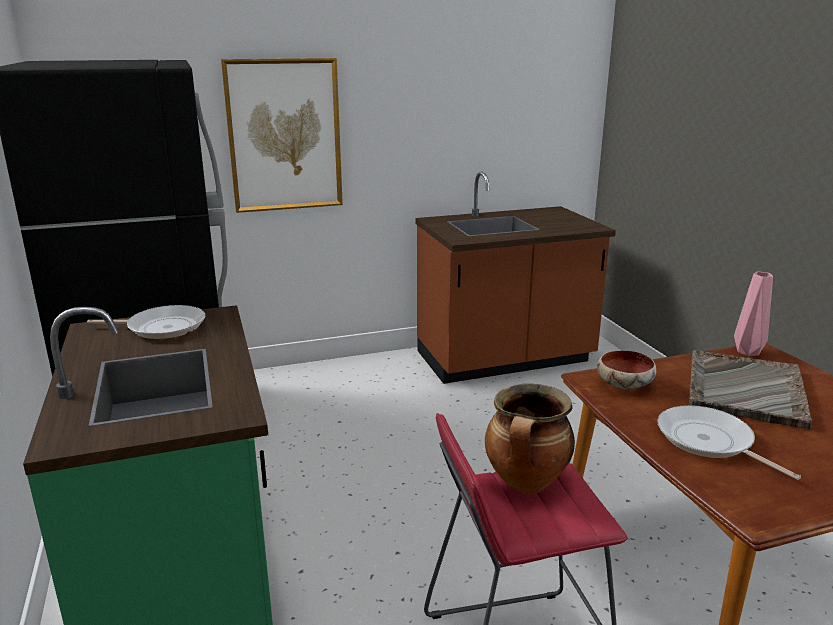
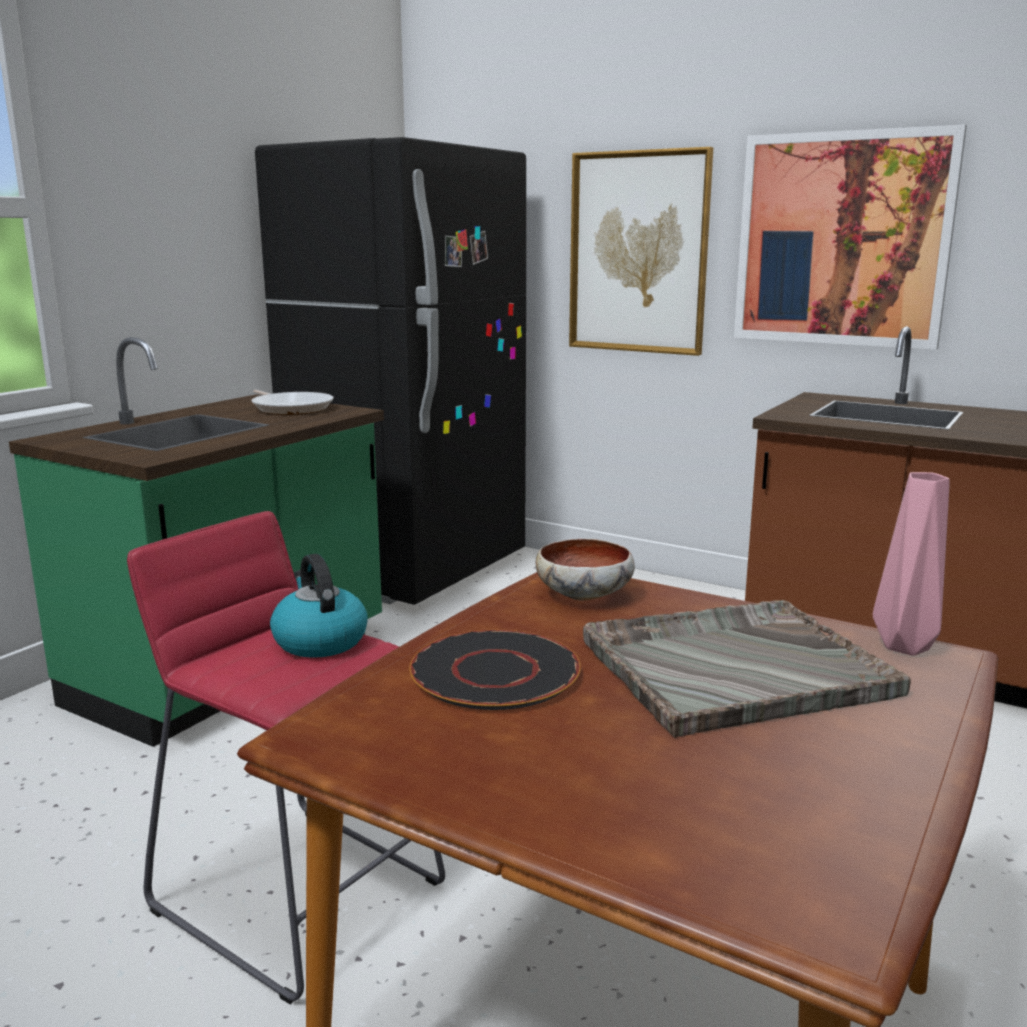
camera: 50 degrees right, 5 degrees down
(425, 119) = (842, 240): none -> picture
(526, 483) = (319, 641): cooking pot -> kettle
(709, 441) = (494, 672): frying pan -> black plate

